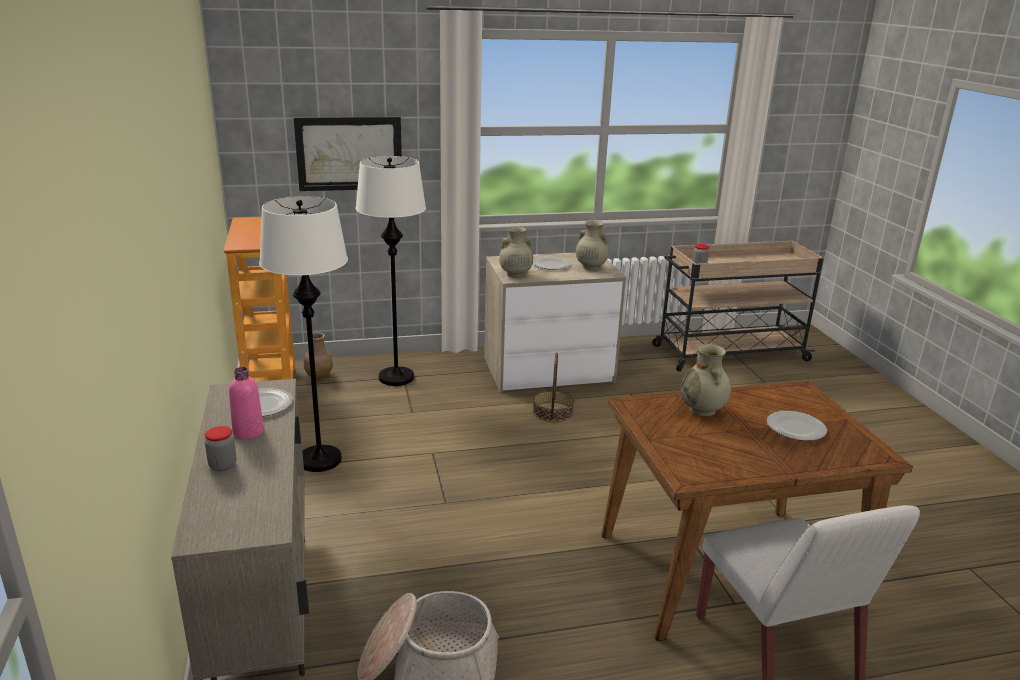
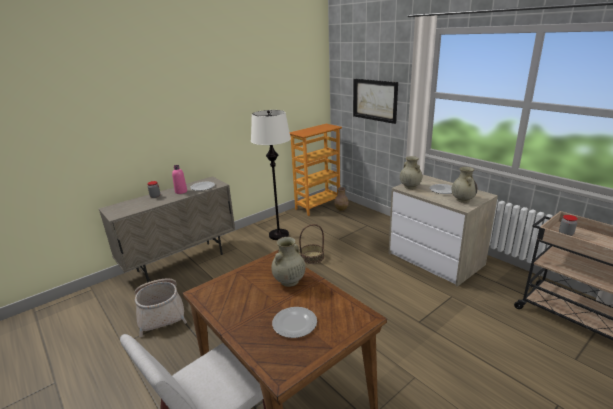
camera: 65 degrees right, 0 degrees up
(396, 377) = (364, 224): white floor lamp -> none
(553, 412) = (389, 276): basket -> basket (312, 257)

